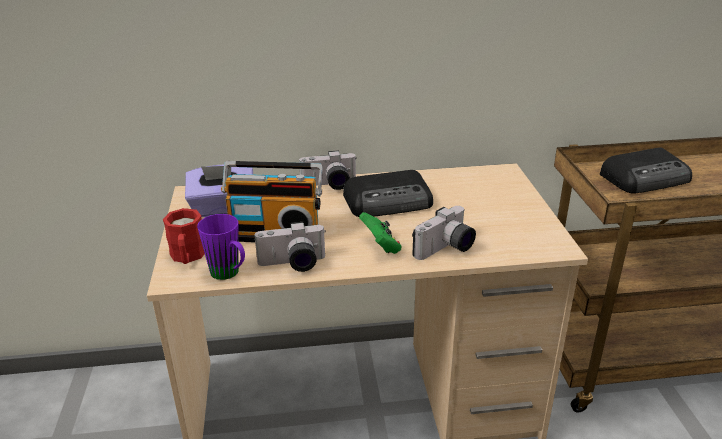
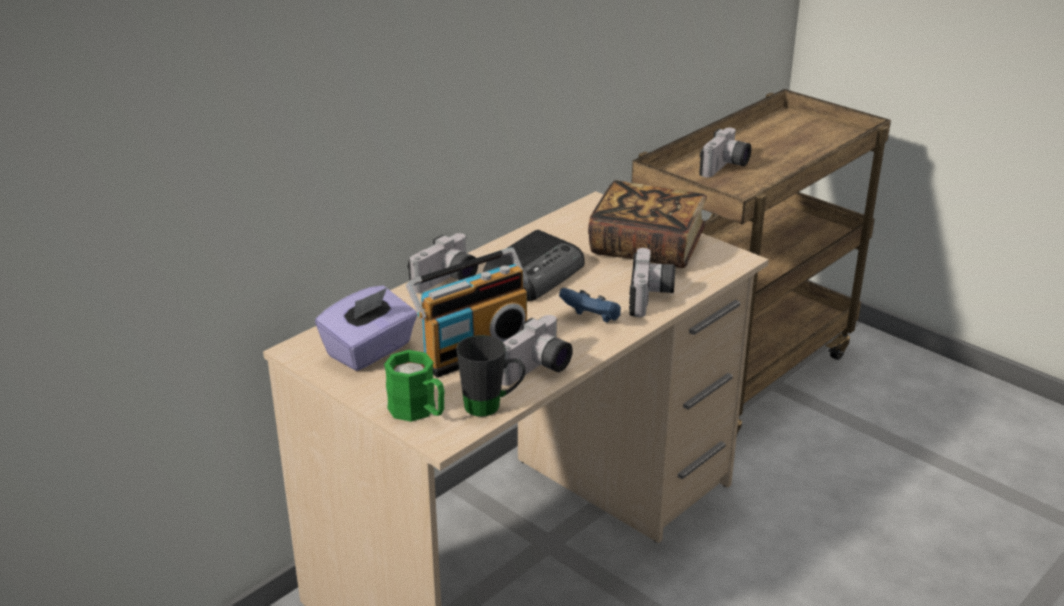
camera: 40 degrees left, 0 degrees up
(188, 257) = (419, 411): red mug -> green mug
(229, 274) = (492, 406): purple mug -> black mug
(381, 246) = (592, 319): green game controller -> blue game controller
(497, 213) = (647, 247): none -> book
(646, 178) = (726, 168): radio -> camera

